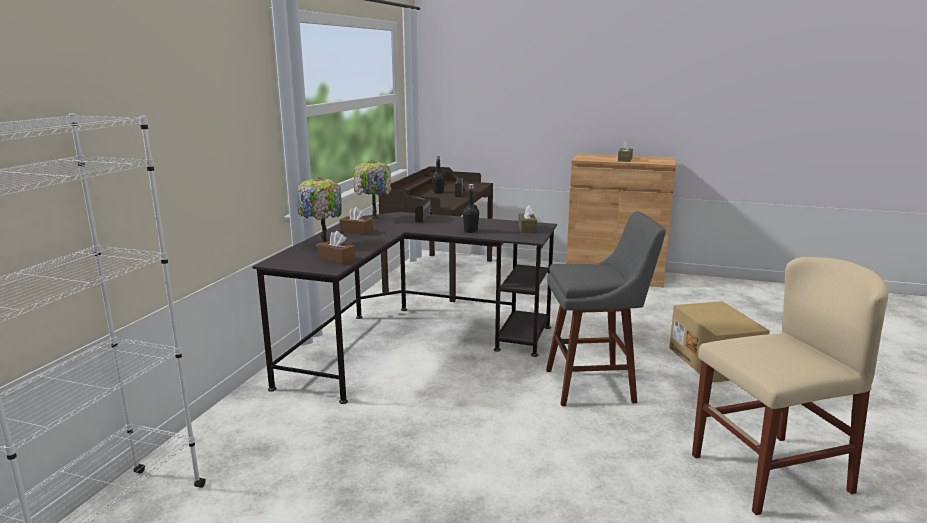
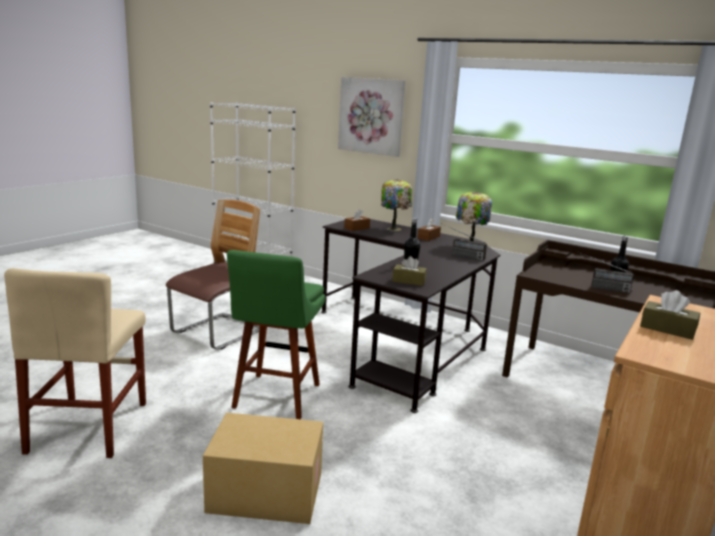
camera: 105 degrees right, 0 degrees up
(201, 103) = (371, 116): none -> picture
(473, 468) = (218, 333): none -> chair
(595, 385) = (275, 398): grey stool -> green stool

